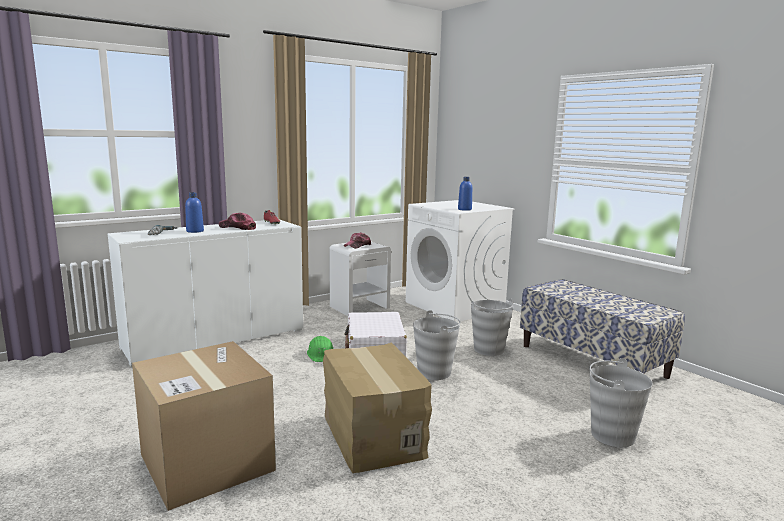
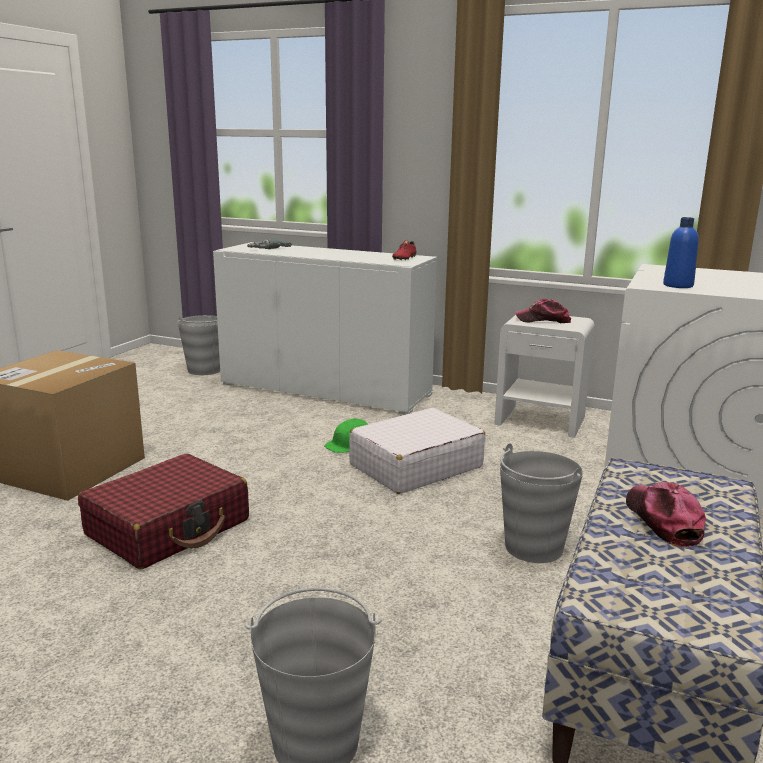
camera: 60 degrees right, 5 degrees up
(195, 231) = (305, 252): blue bottle -> none
(237, 227) = (351, 256): cap -> cap (662, 520)
(371, 435) = (169, 528): cardboard box -> red suitcase
(434, 372) = (385, 524): grey bucket -> grey bucket (204, 370)

